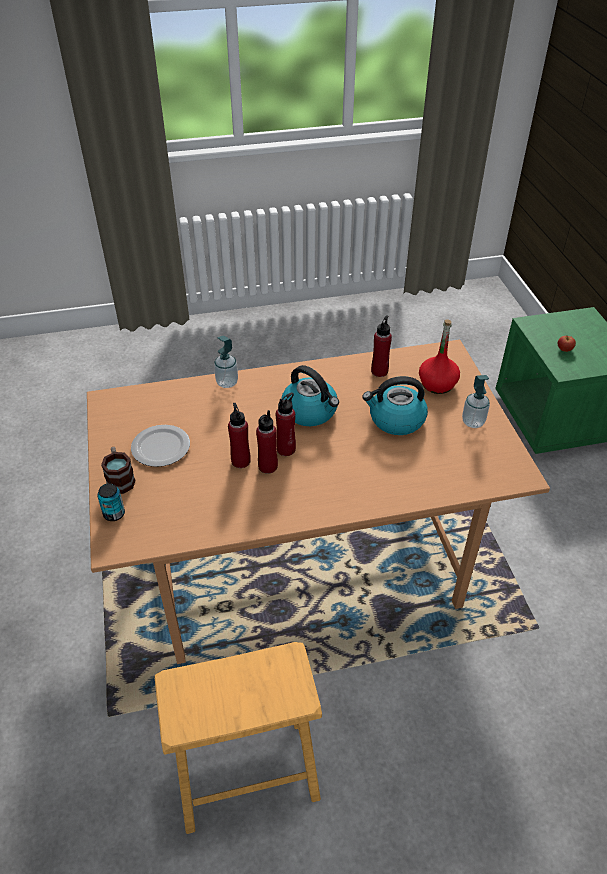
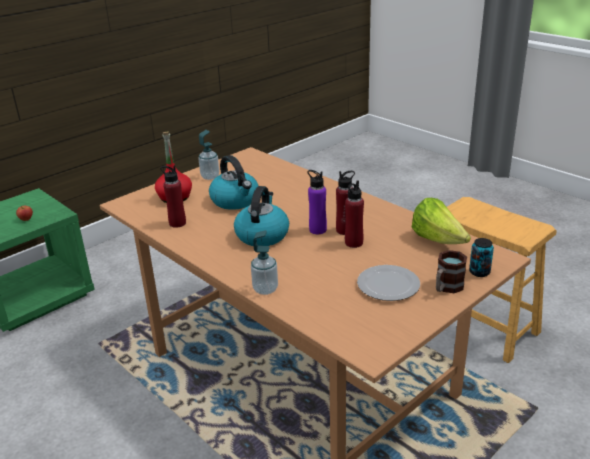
camera: 120 degrees left, 15 degrees down
(186, 521) = (438, 240): none -> lettuce
(286, 449) = (317, 230): red bottle -> purple bottle

